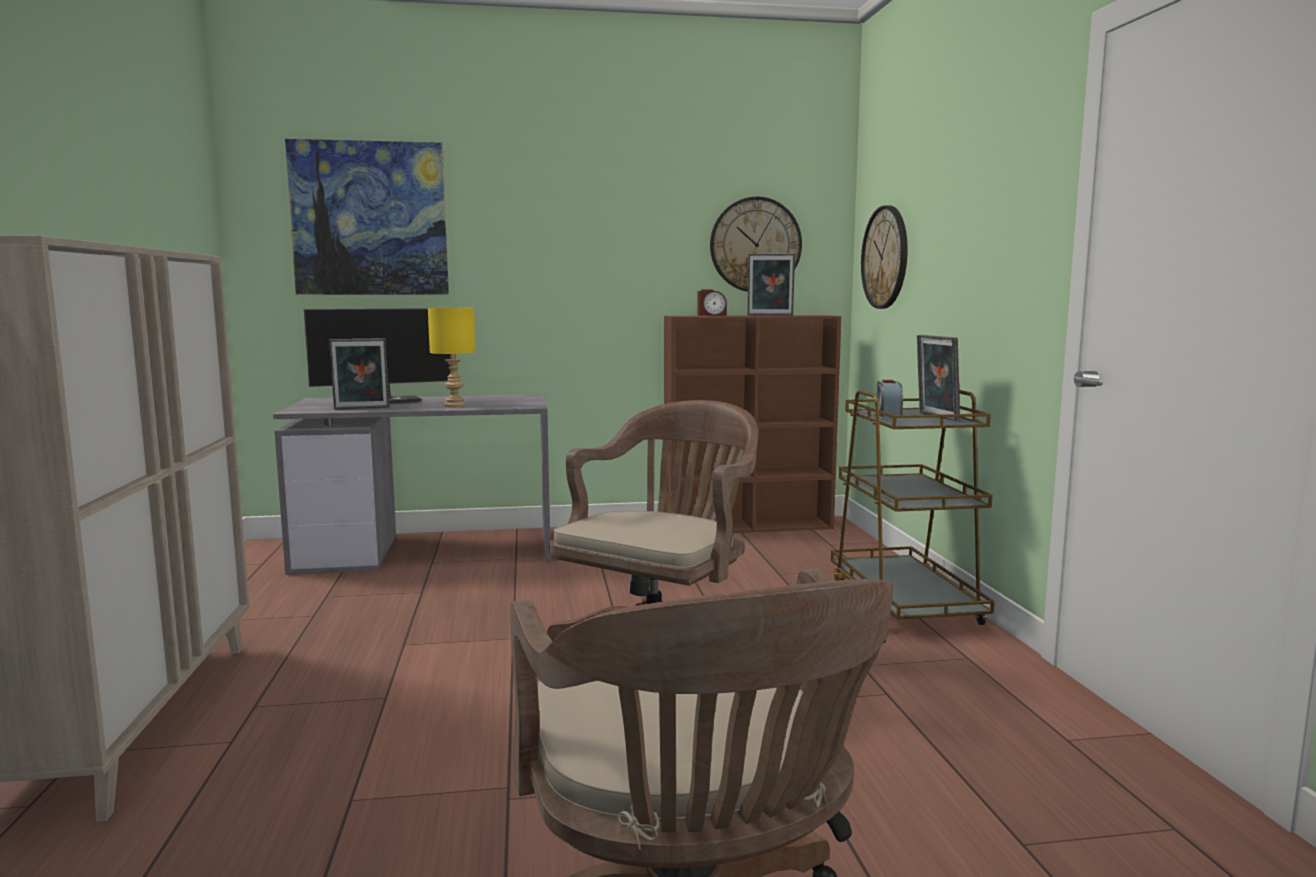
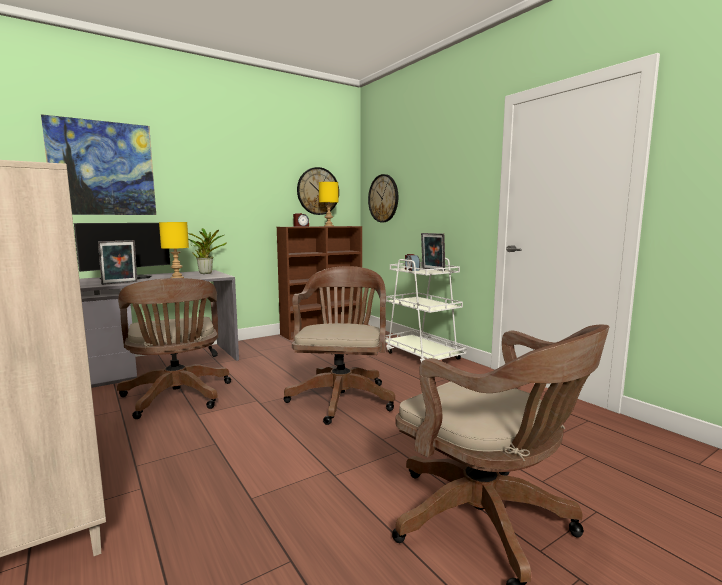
camera: 25 degrees left, 0 degrees up
(402, 611) = (177, 398): none -> brown office chair
(516, 398) = (206, 273): none -> potted plant
(770, 315) = (329, 226): picture frame -> yellow table lamp
(904, 604) = (421, 355): brown cart -> white cart

